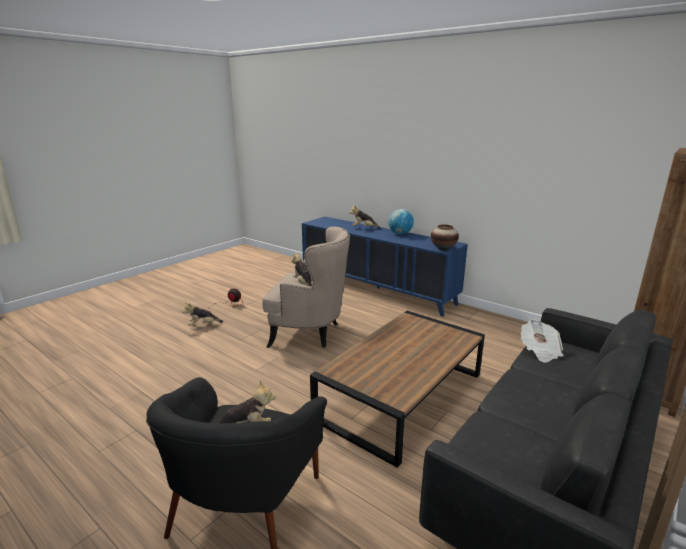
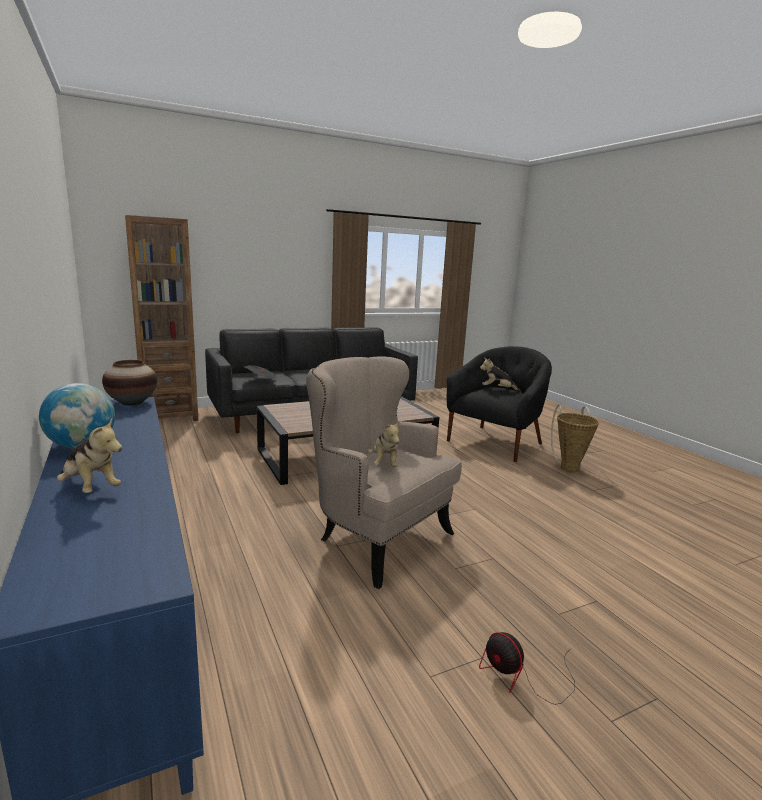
camera: 155 degrees left, 5 degrees down
(145, 471) = (569, 467): none -> basket
(203, 325) = (570, 617): plush toy -> none

